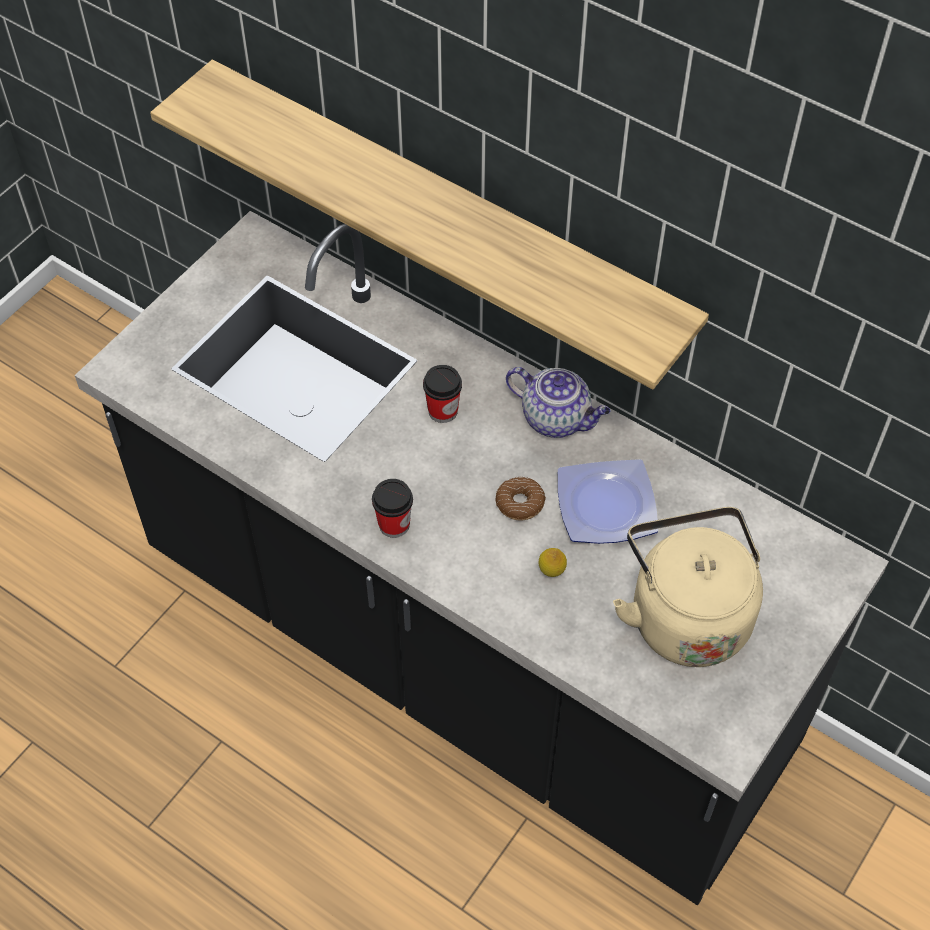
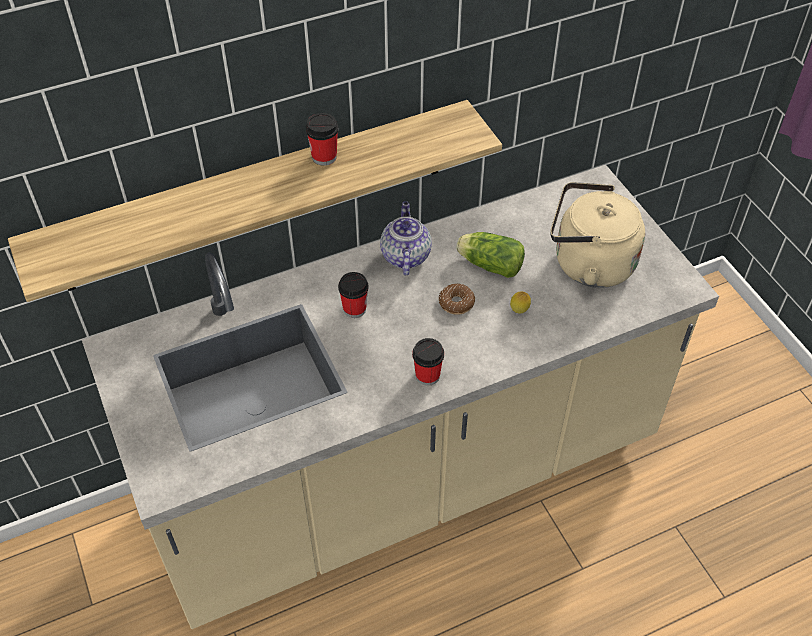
camera: 60 degrees left, 5 degrees down
(465, 653) = (405, 476): black counter -> beige counter
(501, 231) = (324, 157): none -> cup
(557, 418) = (405, 255): teapot -> teapot turned 60 degrees counterclockwise
(604, 507) = (488, 264): plate -> lettuce

